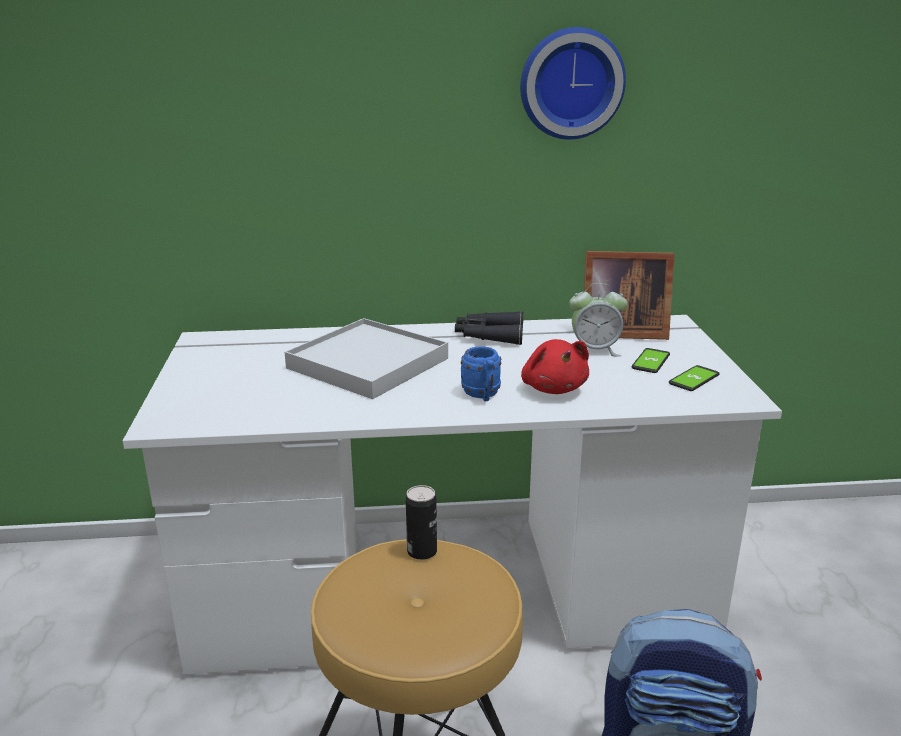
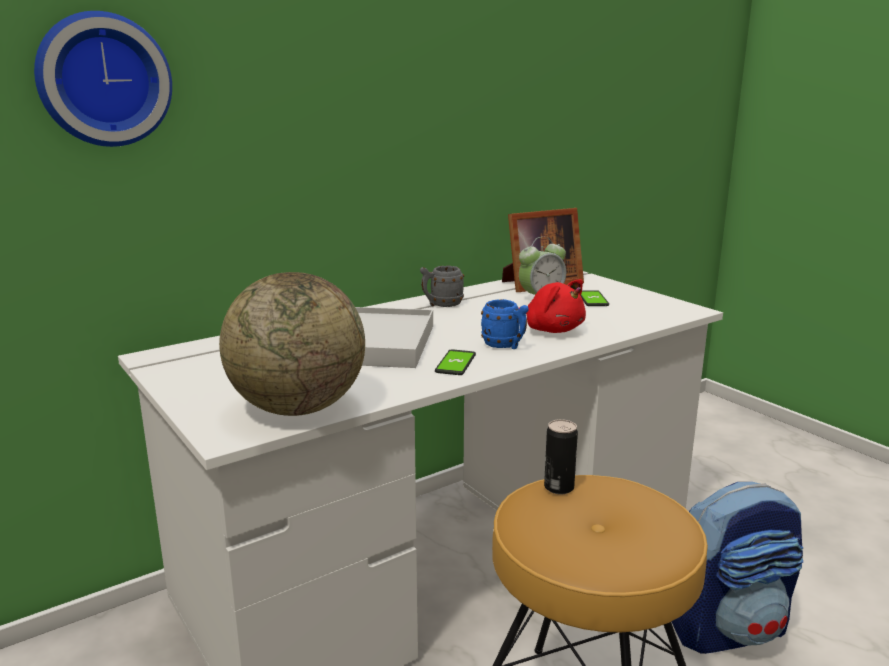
camera: 30 degrees left, 5 degrees down
(235, 413) = (297, 408): none -> globe
(489, 336) = (441, 305): black binoculars -> grey mug
(570, 83) = (475, 64): wall clock -> wall clock (103, 80)
(694, 379) = (639, 305): phone -> phone (455, 363)

